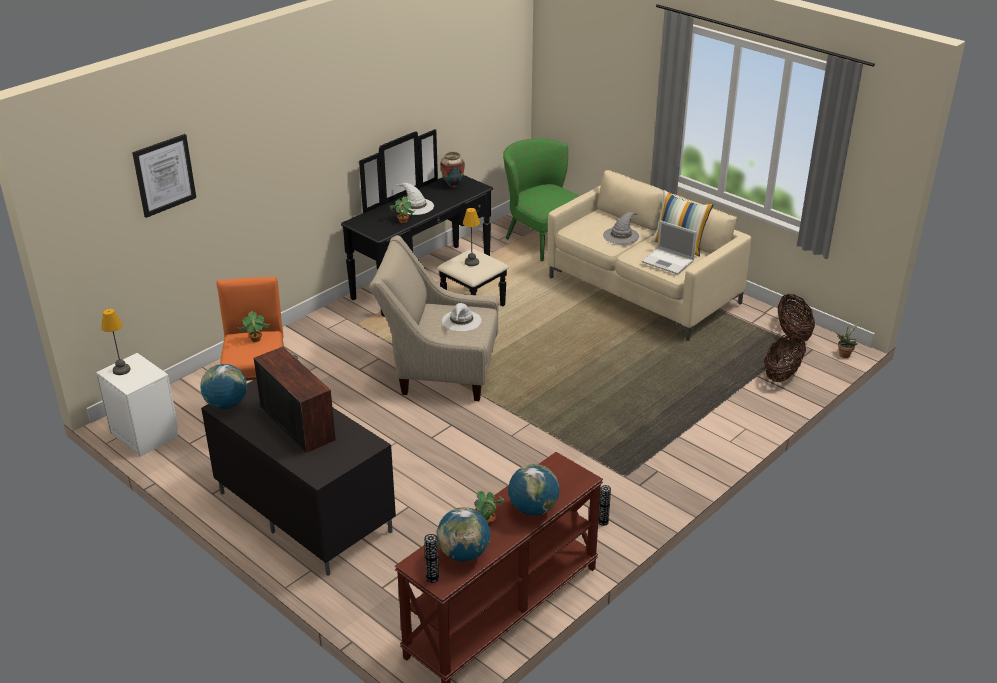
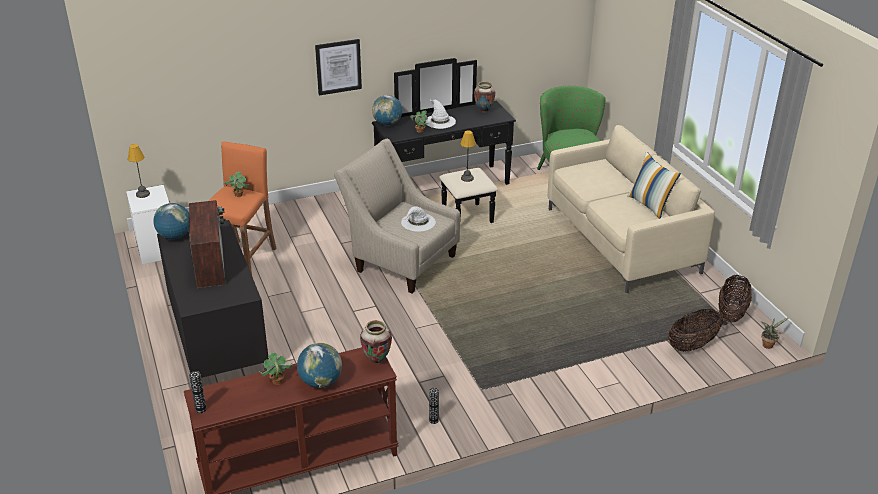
camera: 25 degrees right, 0 degrees up
(164, 175) = (206, 50): picture -> picture (338, 67)
(464, 553) = (239, 399): globe -> globe (387, 124)
(570, 469) = (377, 360): none -> vase
(621, 235) = (605, 185): grey hat -> none
(668, 262) = (628, 217): laptop -> none

